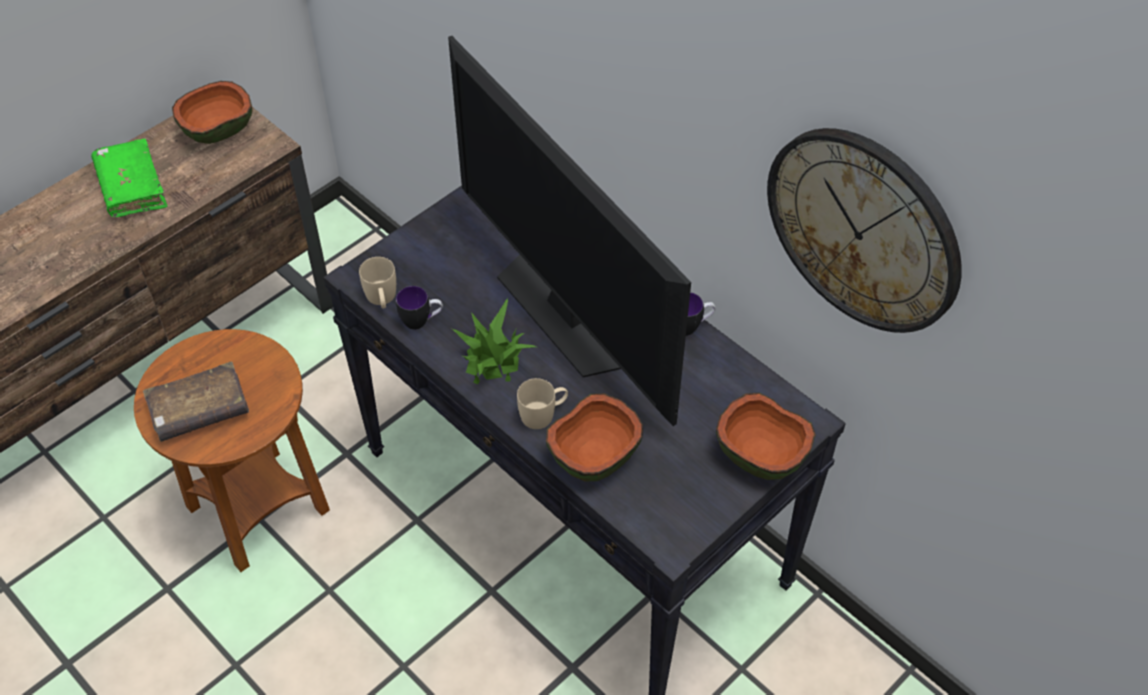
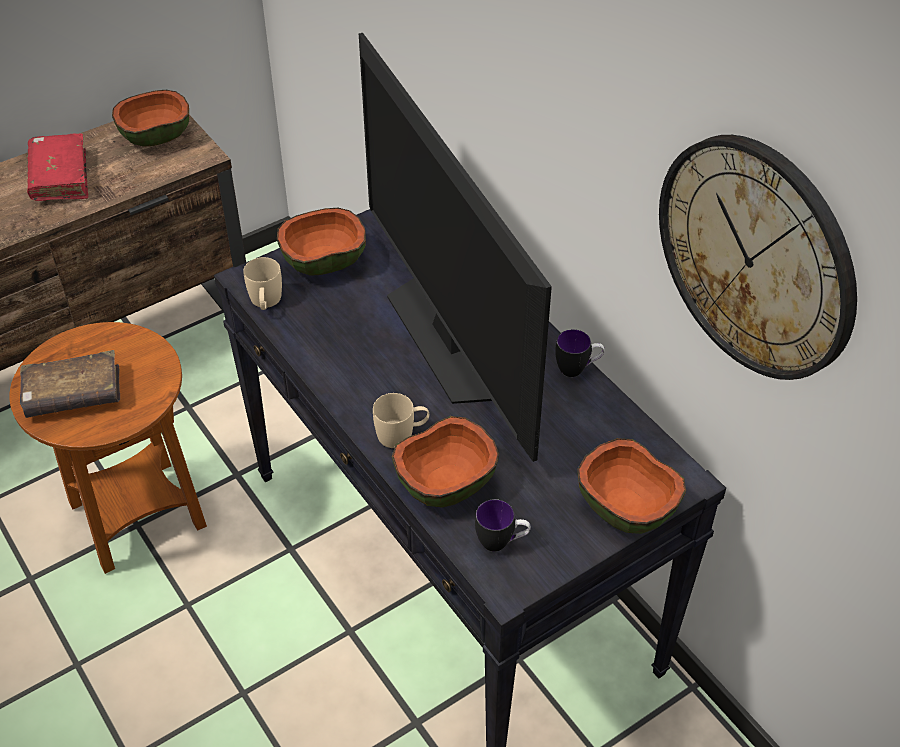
camera: 10 degrees right, 5 degrees down
(131, 187) = (60, 177): green book -> red book
(421, 321) = (300, 328): mug -> mug (501, 542)
(427, 250) = (323, 263): none -> bowl
(492, 358) = (362, 373): potted plant -> none

